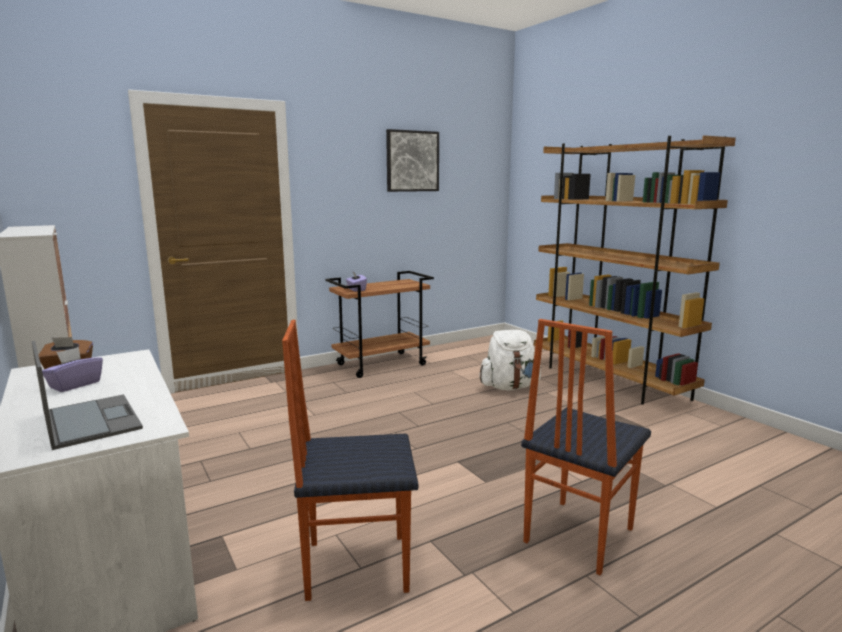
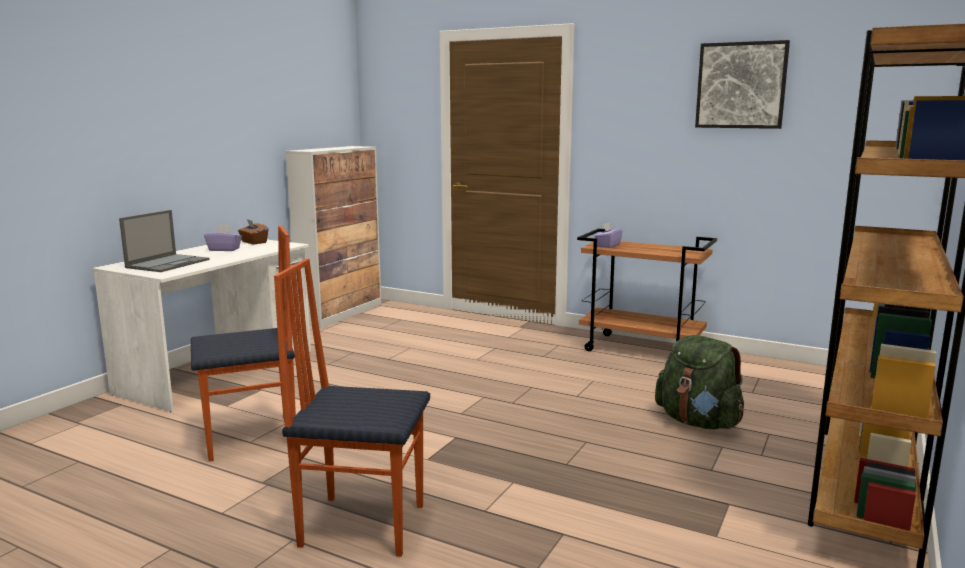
camera: 60 degrees right, 0 degrees up
(356, 565) = (252, 439): chair -> chair turned 105 degrees clockwise
(509, 387) = (698, 422): white backpack -> green backpack

